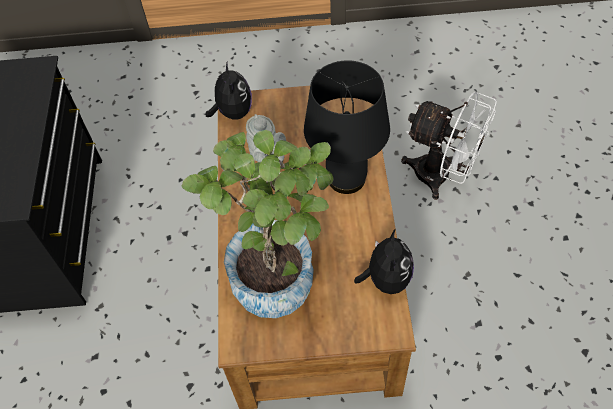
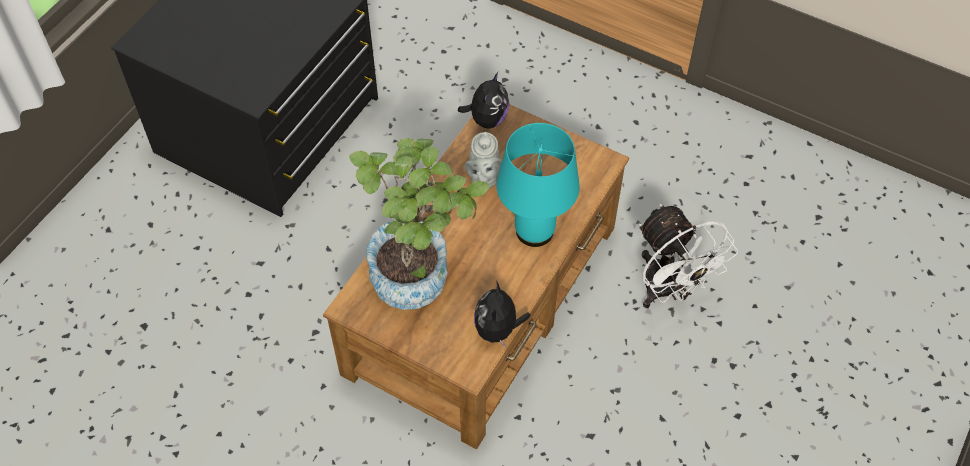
camera: 30 degrees right, 0 degrees up
(346, 179) = (534, 232): black table lamp -> turquoise table lamp
(386, 279) = (498, 330): plush toy -> plush toy turned 150 degrees clockwise

